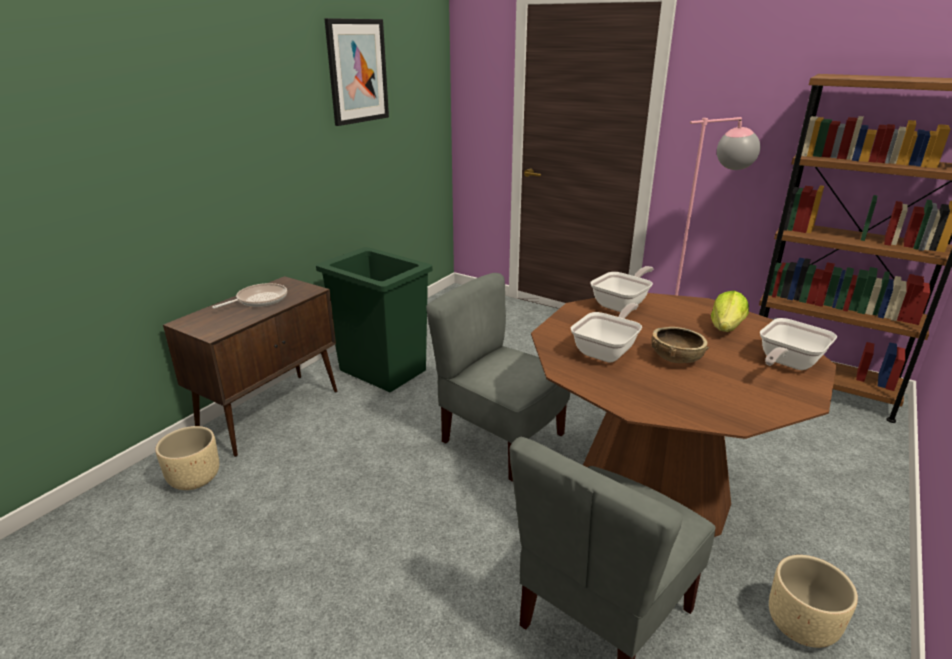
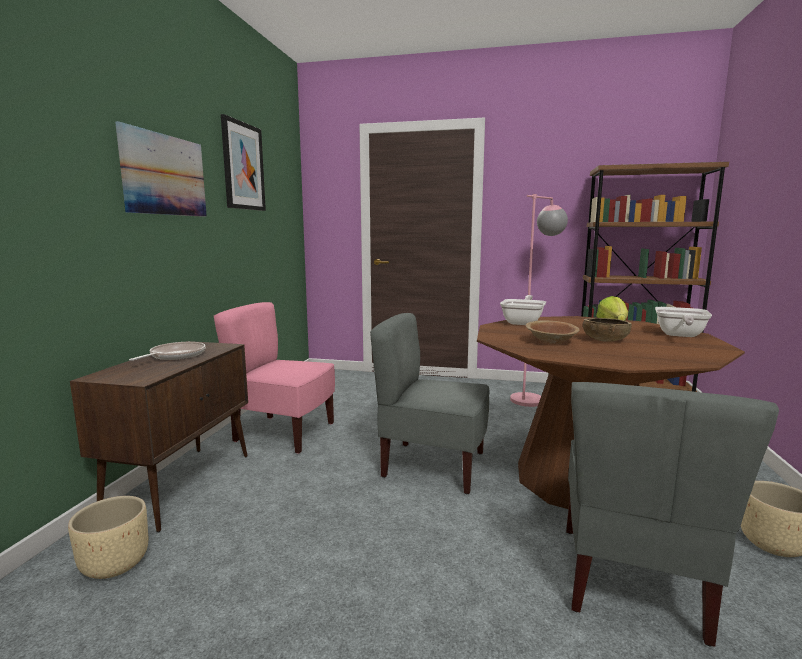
camera: 20 degrees left, 15 degrees down
(254, 110) = (165, 175): none -> picture
(382, 369) = (283, 433): green trash can -> pink chair
(607, 351) = (551, 342): frying pan -> brown bowl

